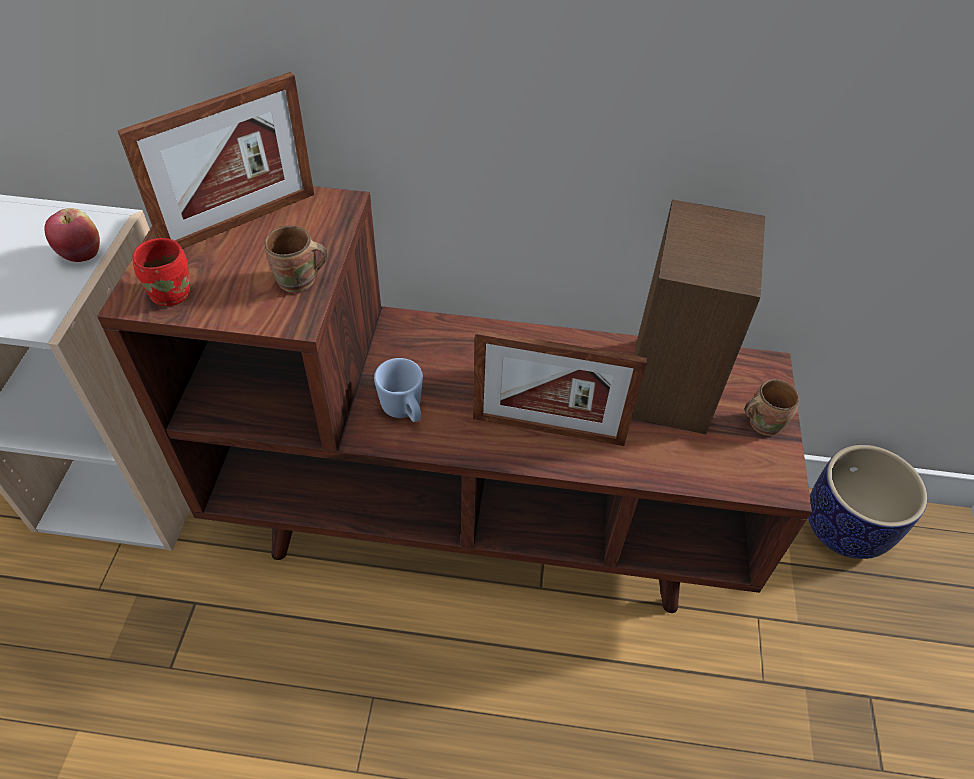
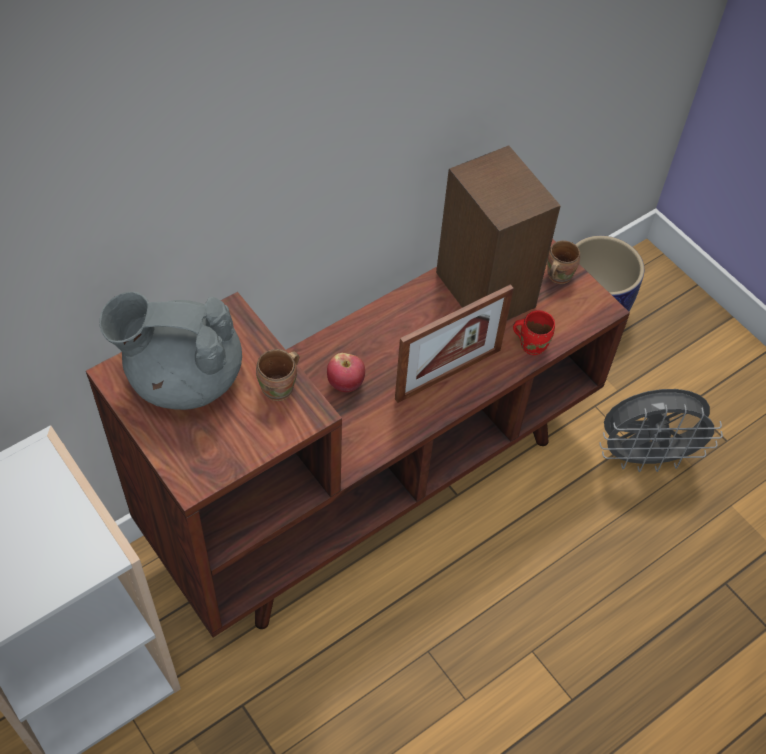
camera: 45 degrees left, 5 degrees up
(82, 254) = (58, 490): apple -> apple (346, 384)
(172, 291) = (209, 457): red mug -> red mug (531, 343)
(240, 222) = (183, 377): picture frame -> grey teapot
(404, 411) = (350, 431): blue mug -> none
(766, 708) = (645, 457): none -> grey fan

